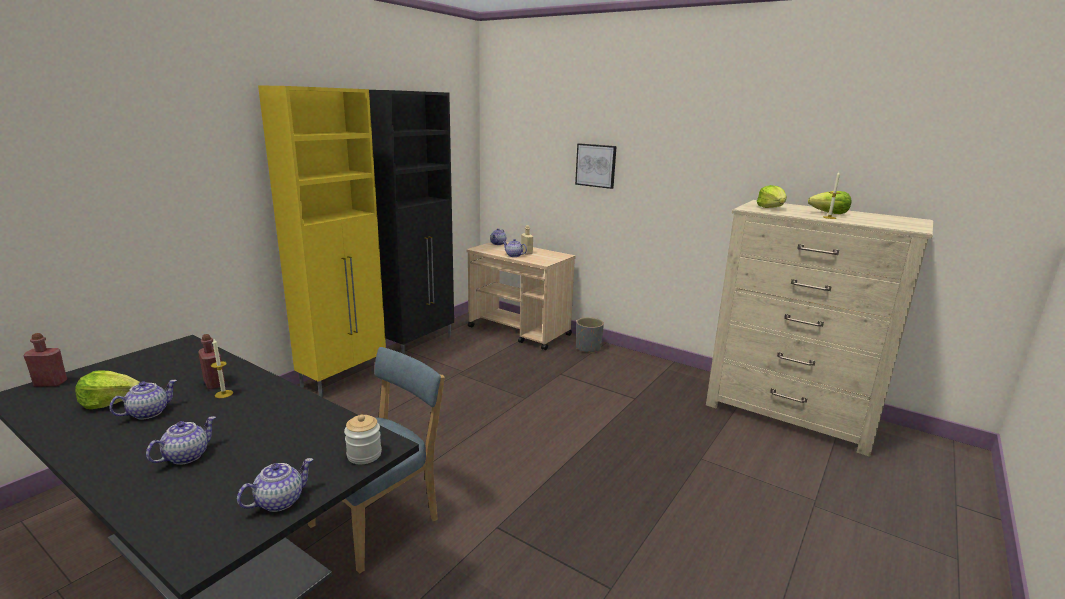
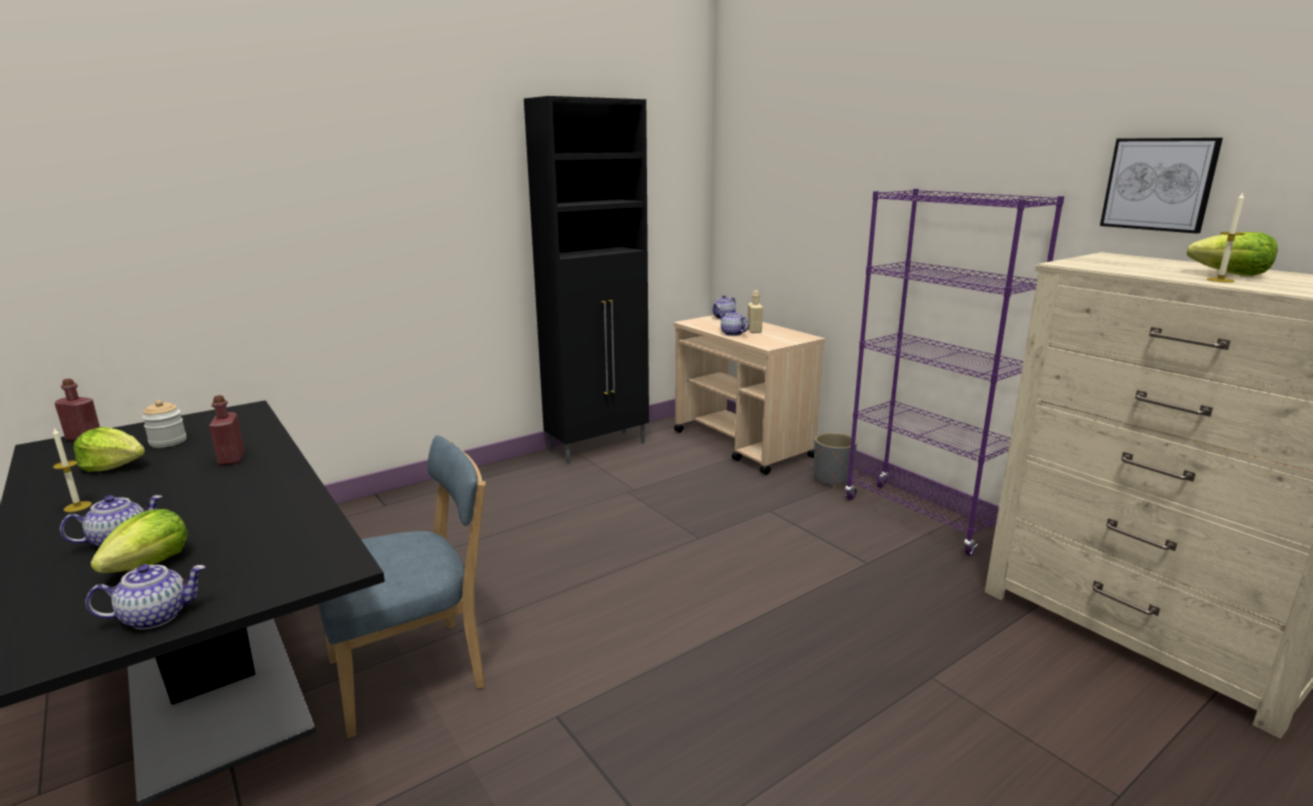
camera: 20 degrees right, 0 degrees up
(149, 412) = (136, 483): teapot -> none
(224, 394) = (228, 473): candle -> candle (77, 506)
(344, 377) = (483, 478): yellow cabinet -> none
(364, 455) = (304, 574): jar -> jar (168, 442)
(596, 165) = (858, 201): picture -> picture (1159, 184)
(651, 366) = (921, 518): none -> purple bookcase
(771, 208) = (1117, 264): lettuce -> lettuce (149, 564)

